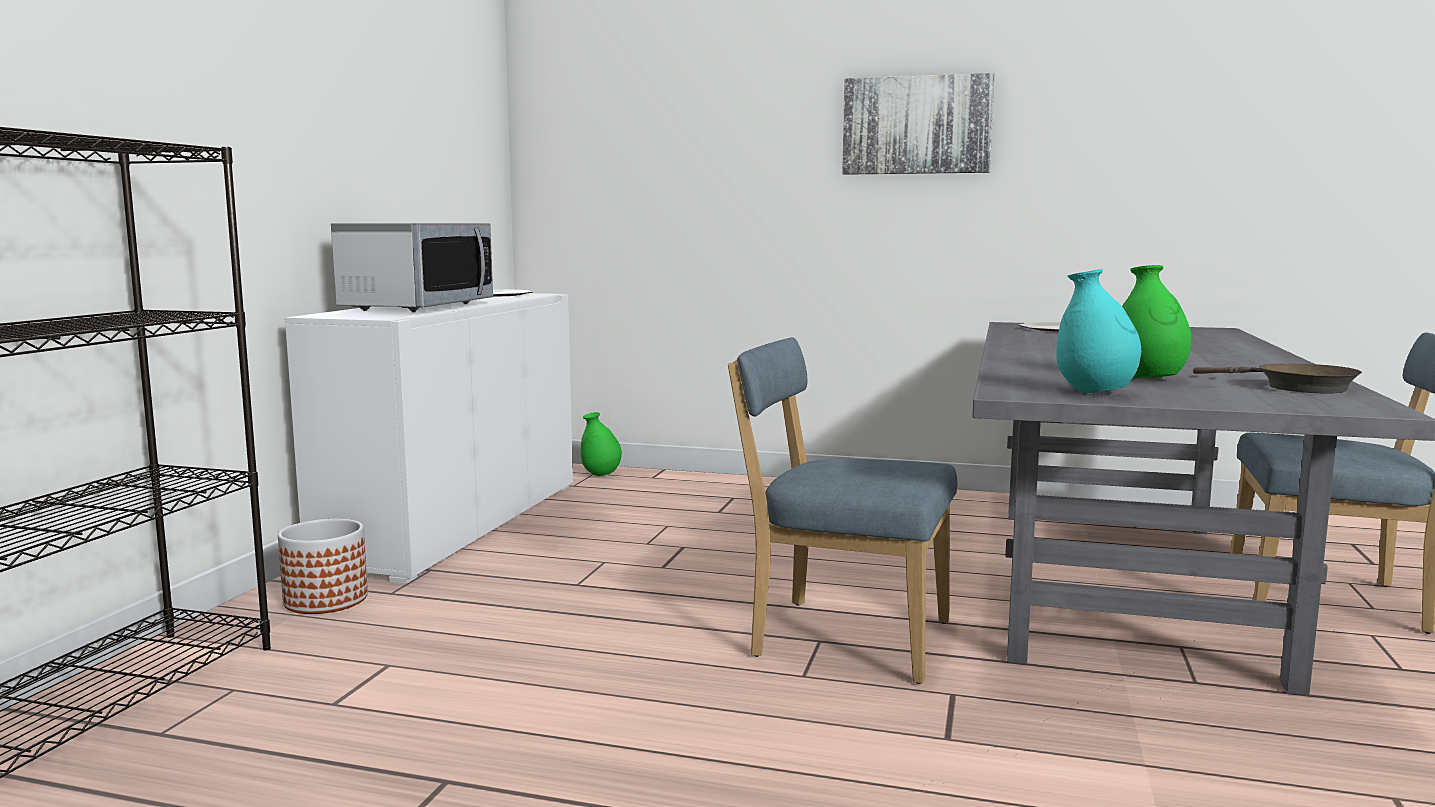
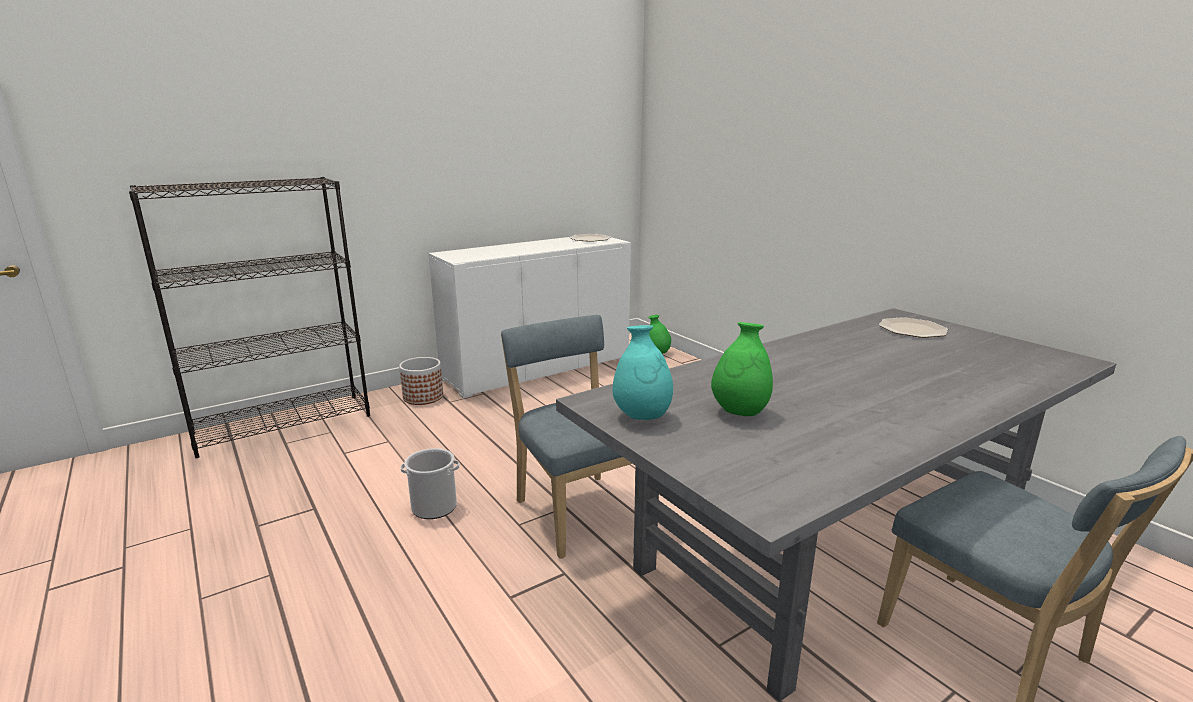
camera: 40 degrees right, 10 degrees up
(418, 306) = (509, 249): microwave -> none
(649, 703) = (434, 507): none -> bucket
(917, 125) = (868, 137): picture -> none
(1296, 387) = (817, 460): brown frying pan -> none

